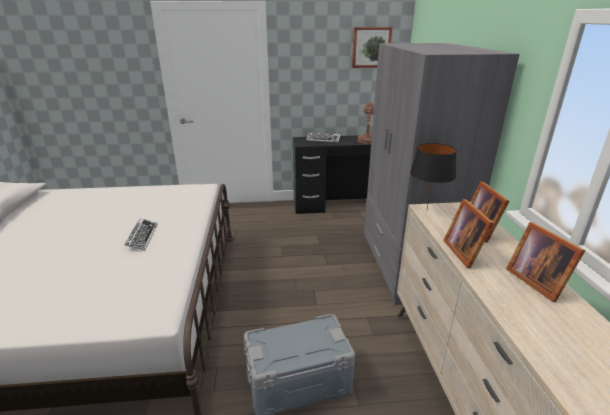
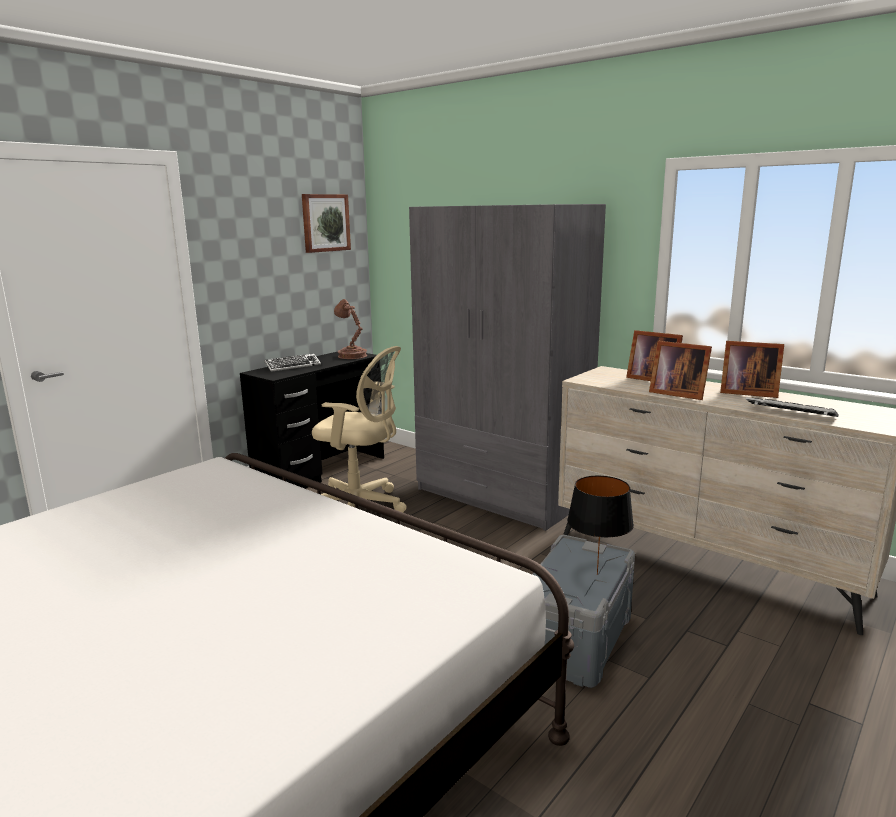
camera: 45 degrees left, 10 degrees down
(142, 237) = (265, 539): keyboard -> keyboard (790, 413)
(320, 235) = (360, 506): none -> beige office chair
(426, 210) = (585, 380): black table lamp -> black table lamp (596, 574)

